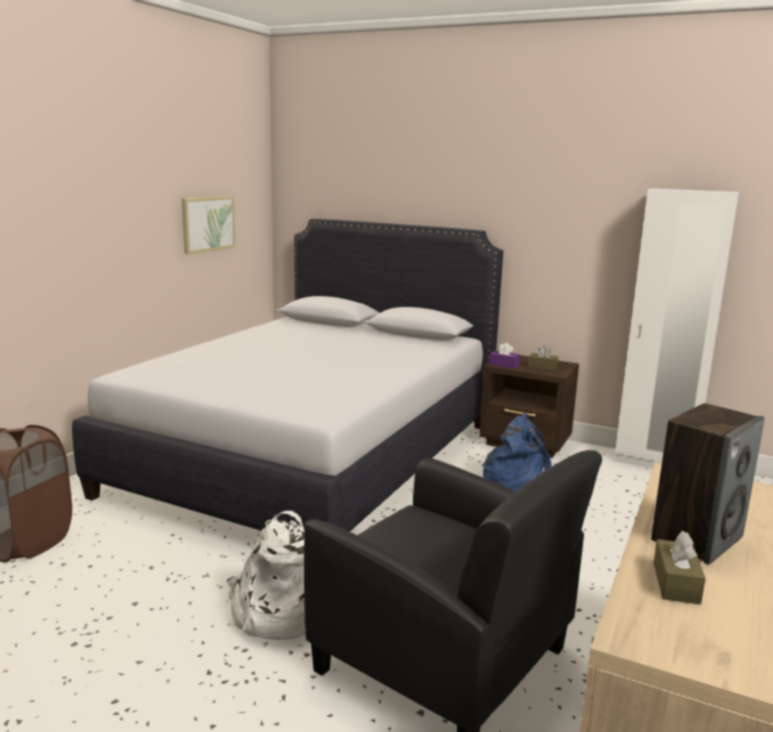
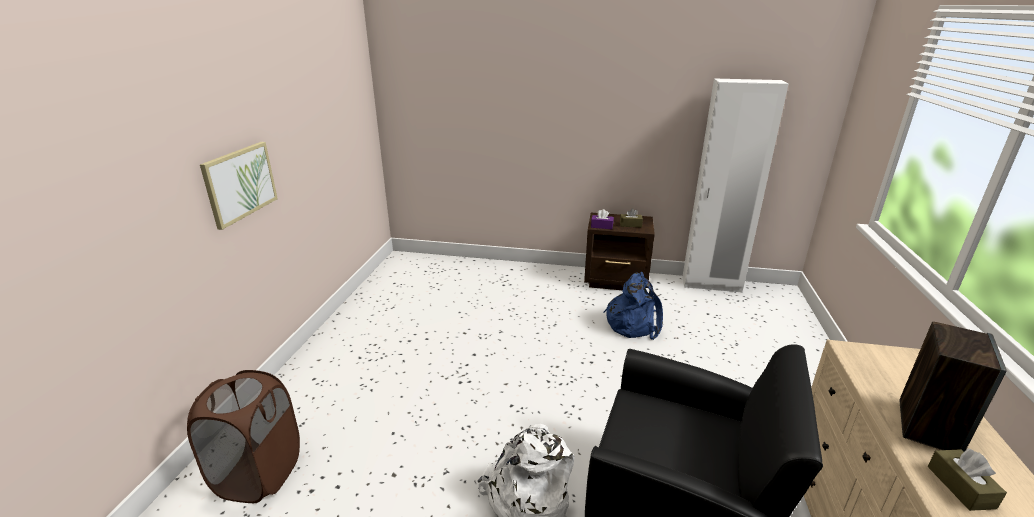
camera: 15 degrees left, 10 degrees up
(208, 223) = (333, 128): picture -> picture (240, 183)
(311, 457) = (464, 324): white bed -> none

